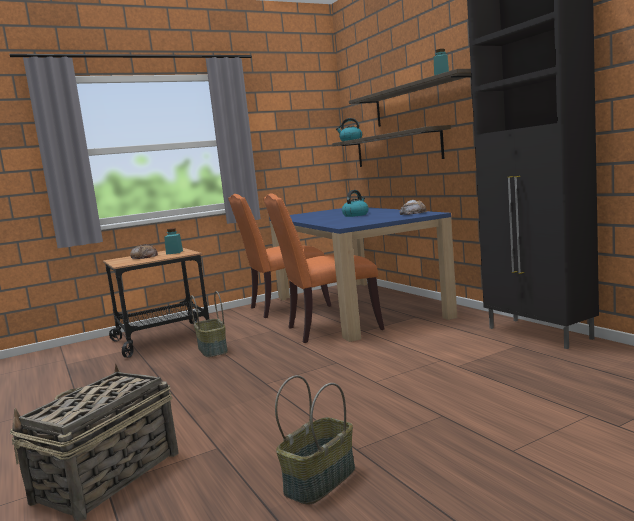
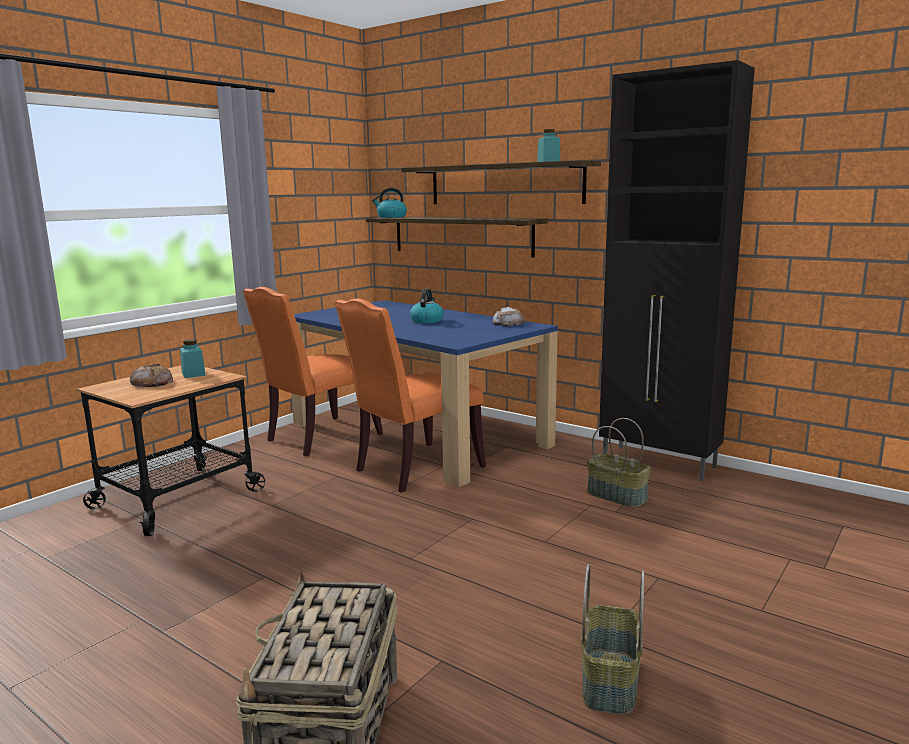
camera: 25 degrees left, 5 degrees up
(213, 349) = (279, 512): basket -> basket (617, 496)

